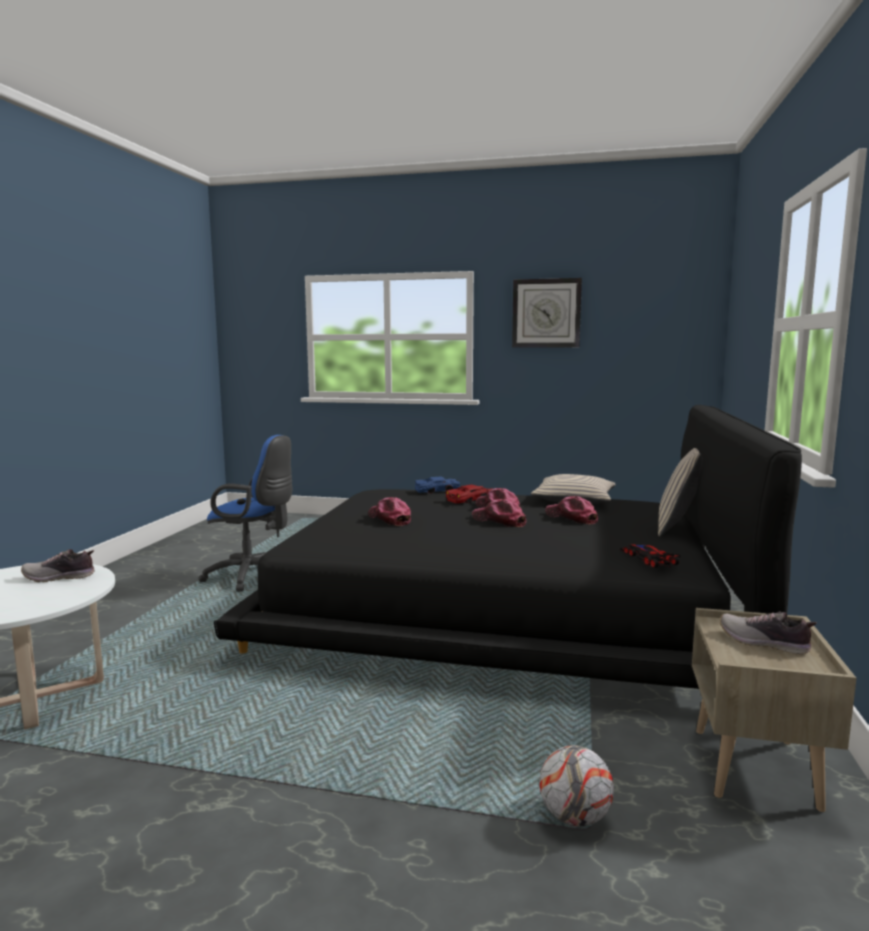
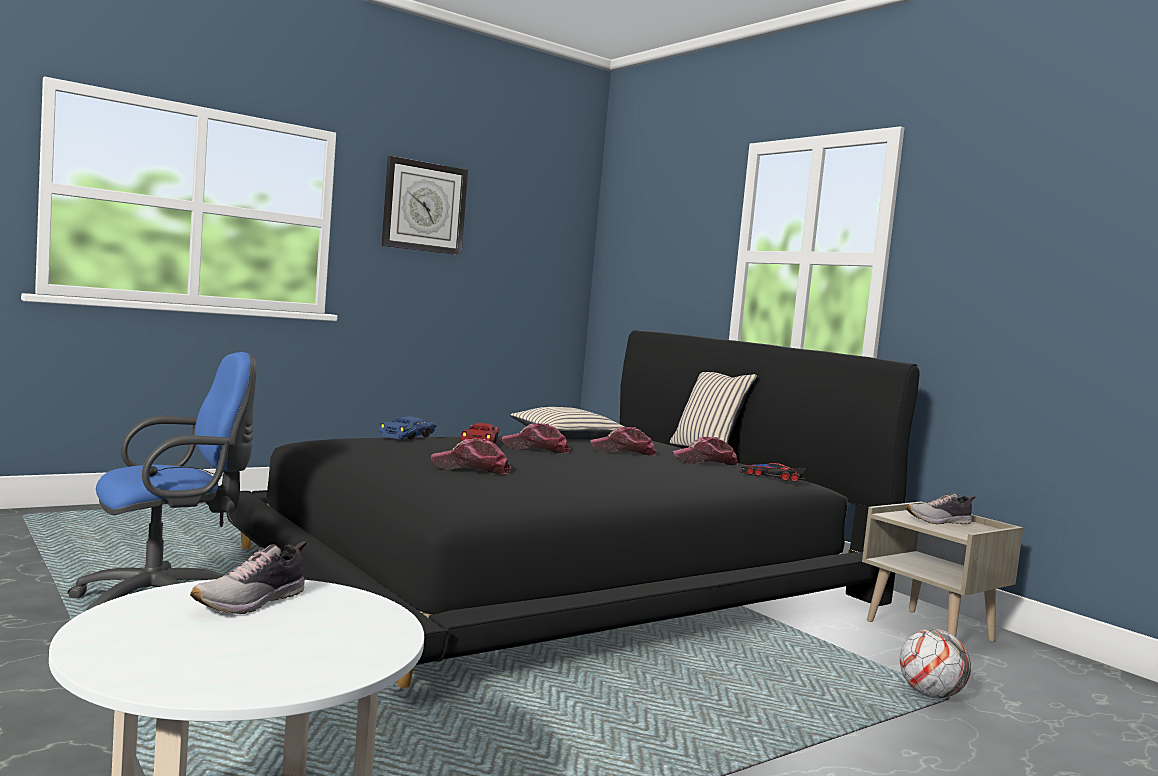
camera: 50 degrees left, 5 degrees down
(499, 521) = (579, 460): cap -> cap (705, 462)

